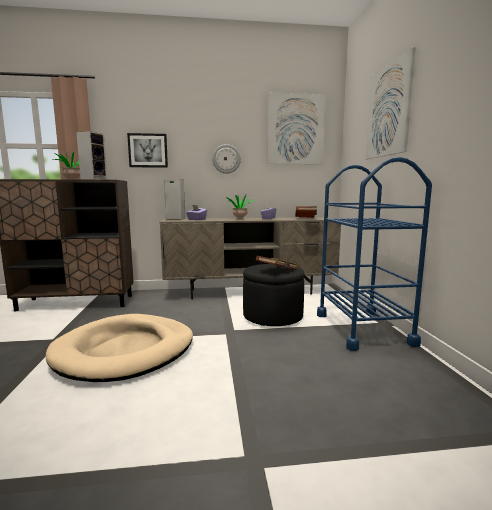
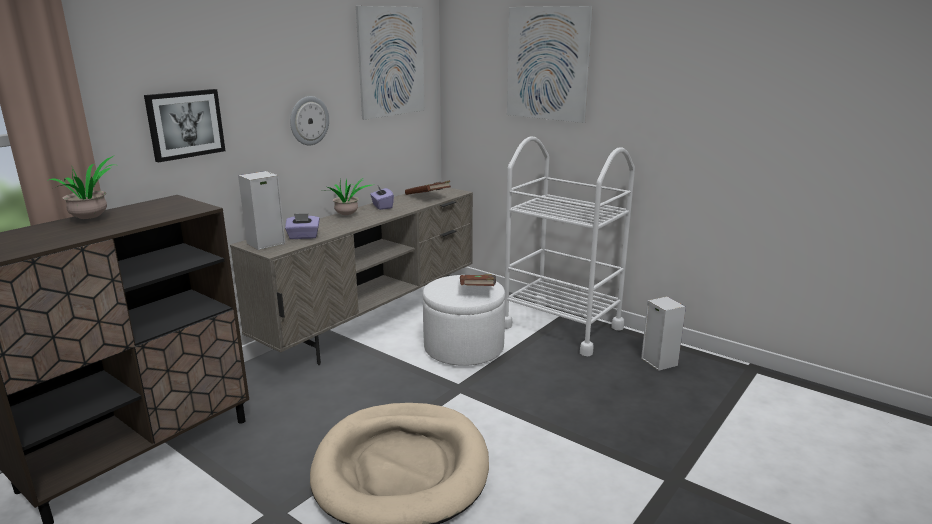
camera: 45 degrees left, 10 degrees up
(94, 179) = (159, 213): speaker -> speaker (657, 361)
(272, 316) = (464, 348): black ottoman -> white ottoman
(362, 328) = (561, 327): blue cart -> white cart

